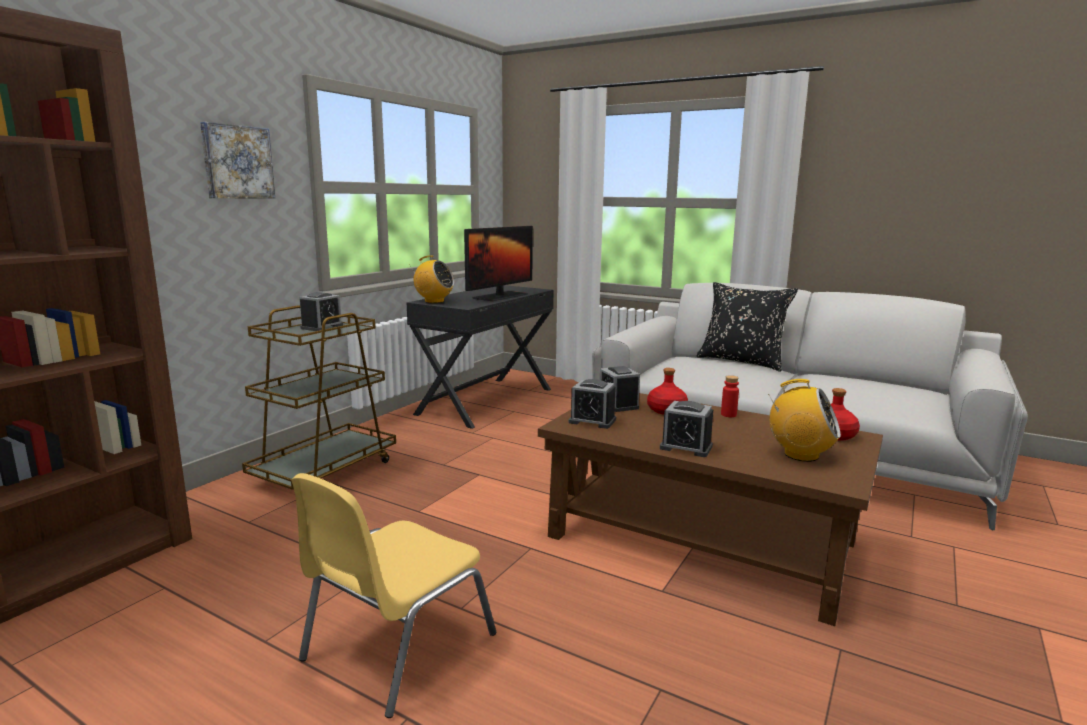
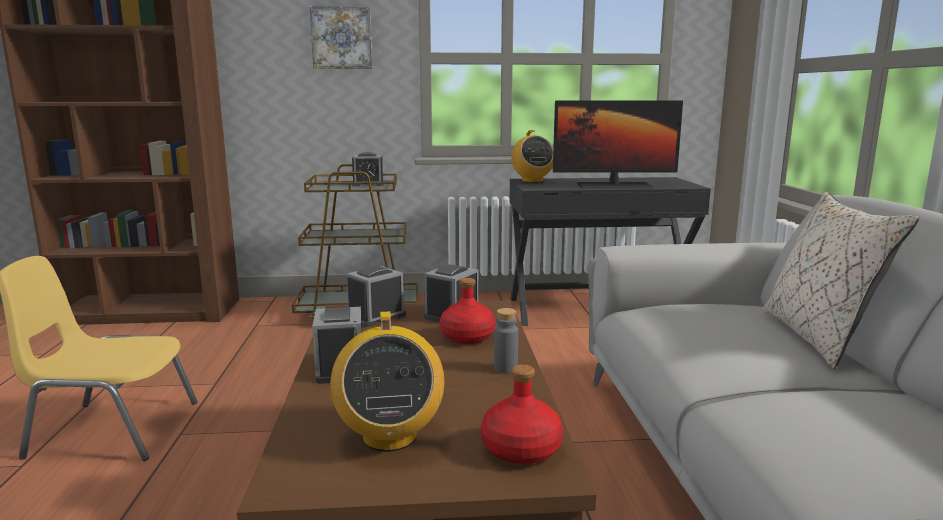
camera: 55 degrees right, 0 degrees up
(592, 421) = (376, 316): alarm clock -> alarm clock turned 60 degrees clockwise
(728, 415) = (505, 368): red bottle -> grey bottle
(742, 361) = (819, 337): black pillow -> beige pillow

